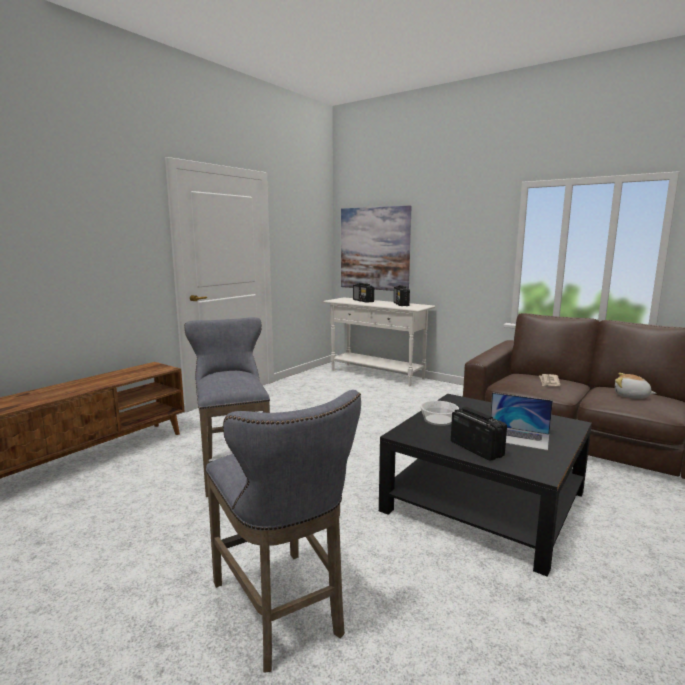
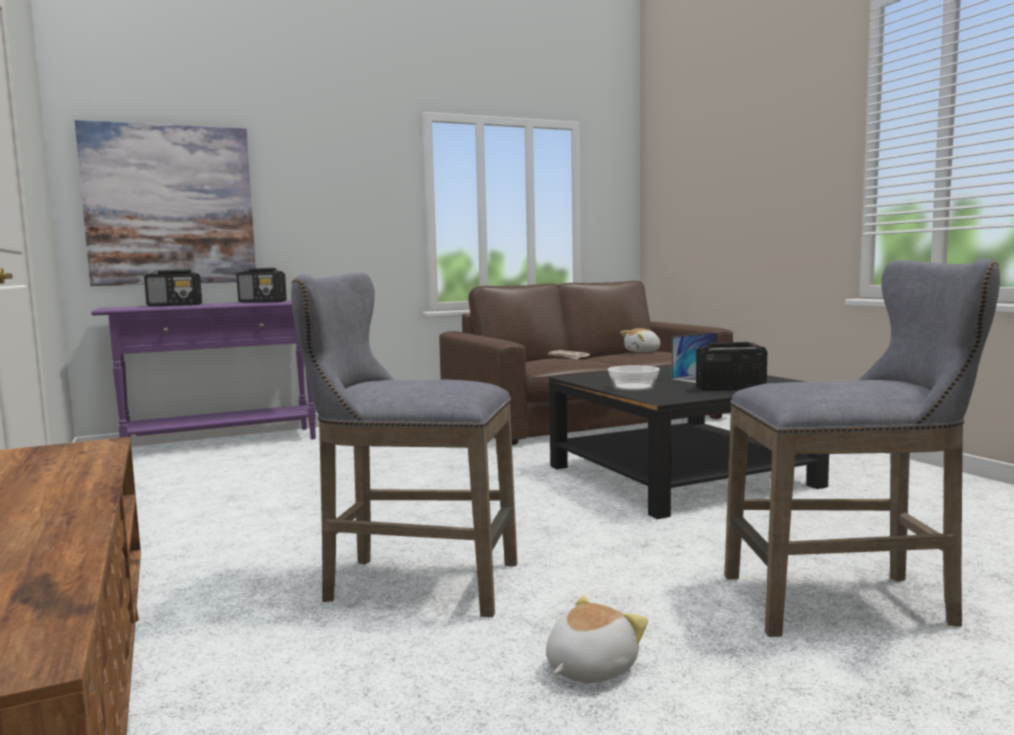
camera: 60 degrees left, 5 degrees down
(163, 534) = (589, 668): none -> plush toy
(376, 374) = (222, 443): white console table -> purple console table

